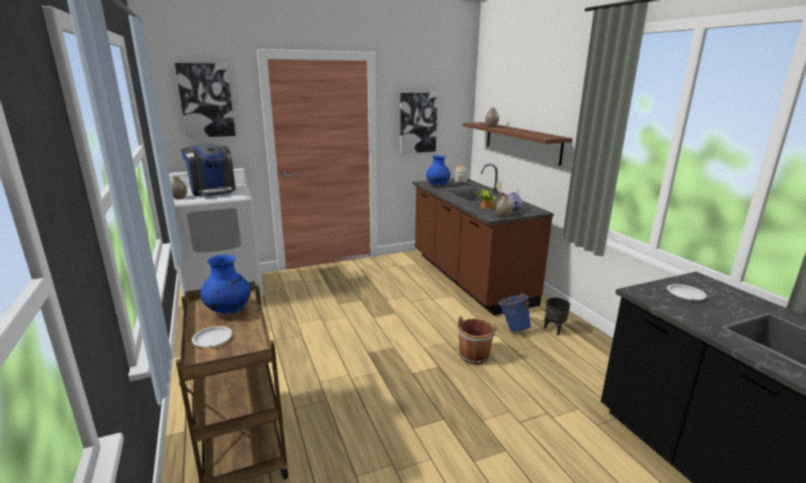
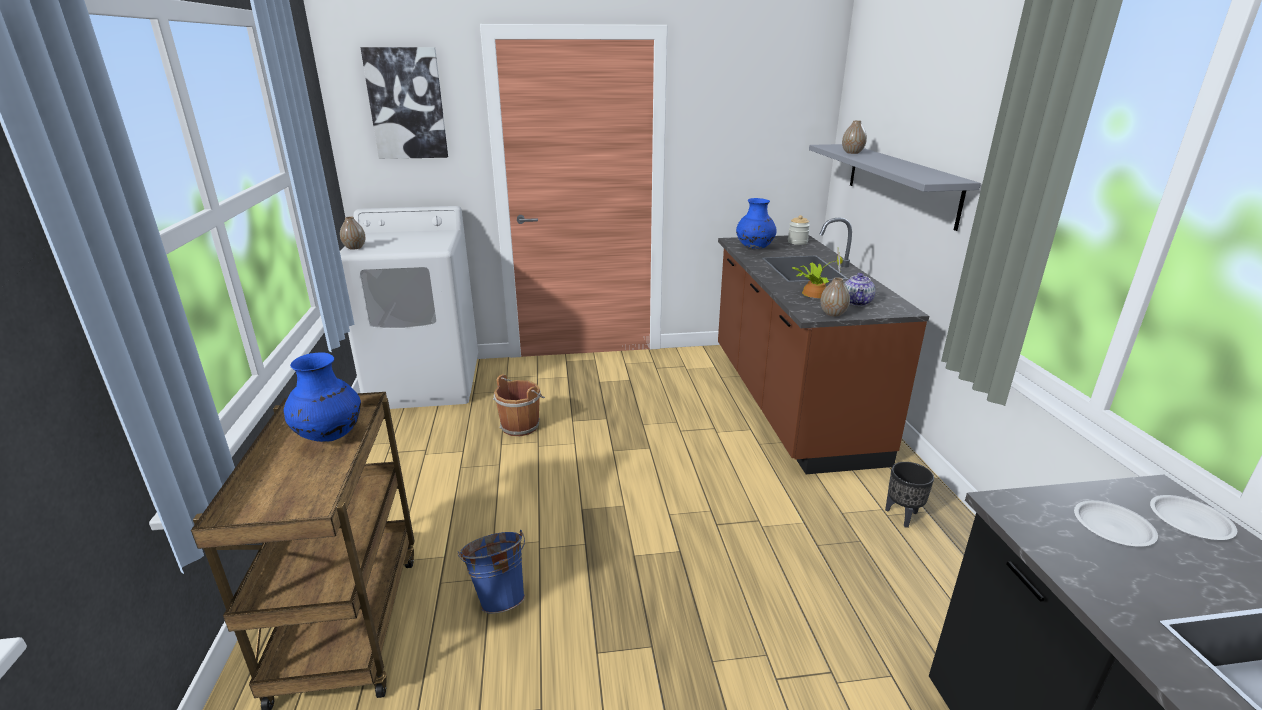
camera: 15 degrees right, 5 degrees up
(212, 190) = (405, 238): coffee machine -> none
(213, 339) = (279, 482): white plate -> white plate (1189, 521)
(417, 122) = (735, 142): picture -> none
(474, 355) = (745, 540): brown bucket -> brown bucket (521, 425)
(513, 328) = (830, 502): blue bucket -> blue bucket (499, 596)
(521, 142) = (900, 182): brown shelf -> grey shelf

